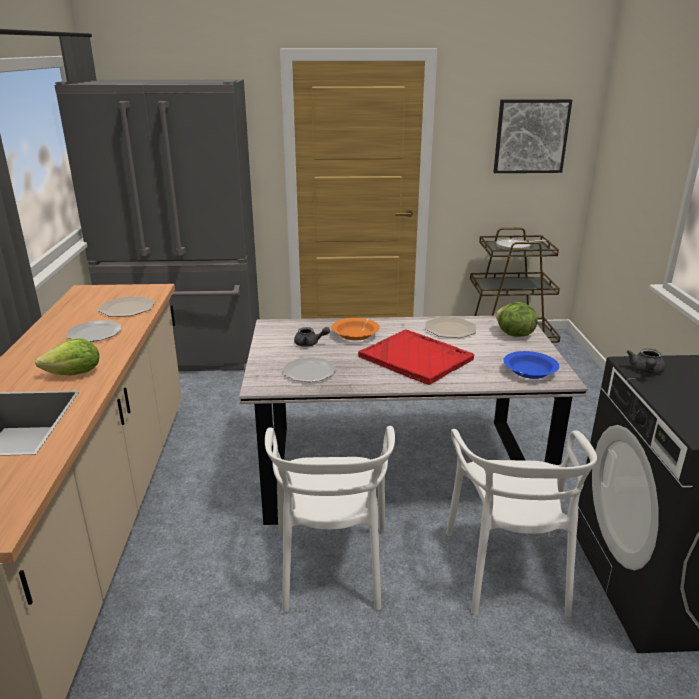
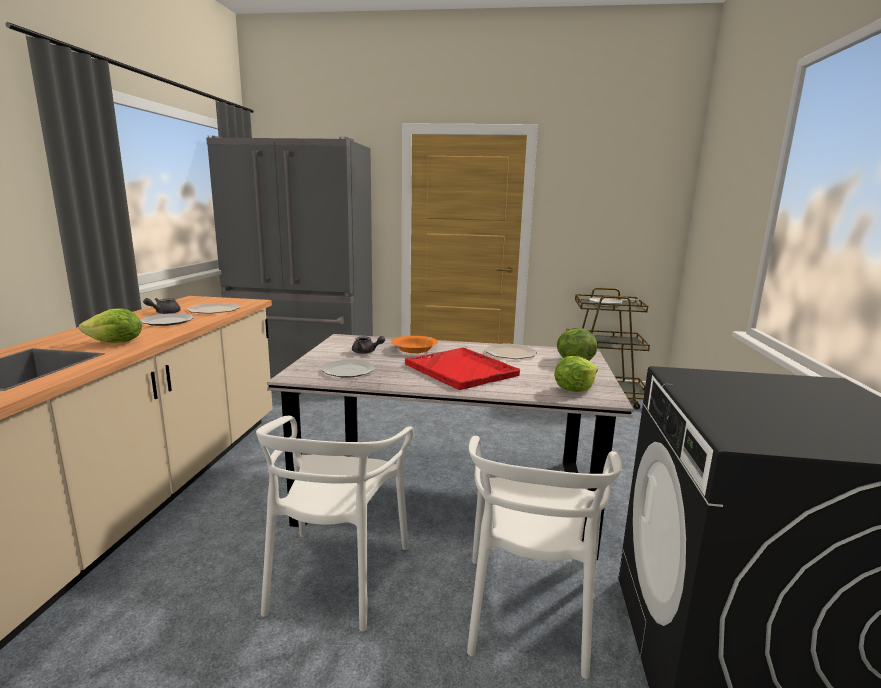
camera: 10 degrees right, 10 degrees down
(529, 372) = (574, 389): blue bowl -> lettuce
(531, 136) = (625, 204): picture -> none
(646, 371) = (688, 379): grey teapot -> grey teapot (164, 313)

